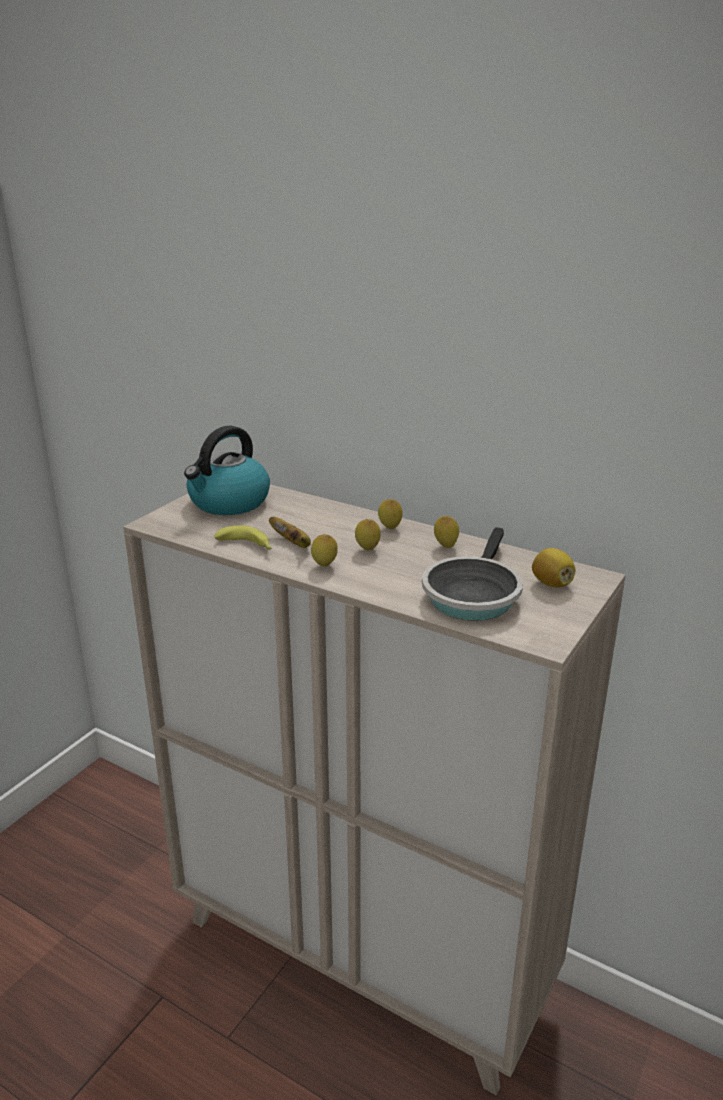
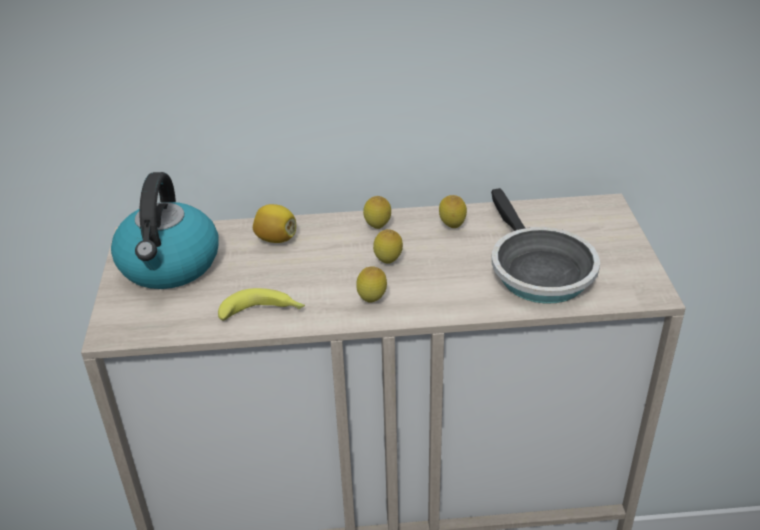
camera: 35 degrees left, 10 degrees up
(292, 543) = (306, 287): banana -> none
(552, 584) = (583, 229): lemon -> lemon (276, 239)

